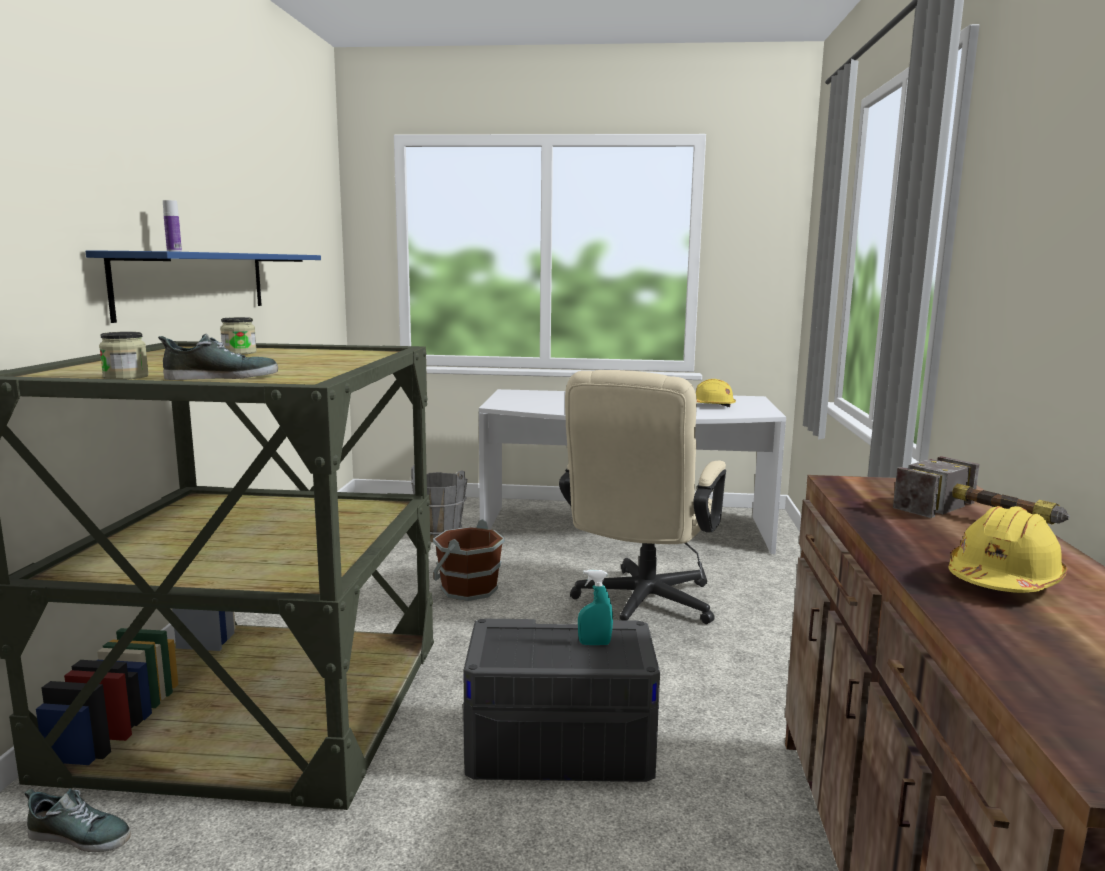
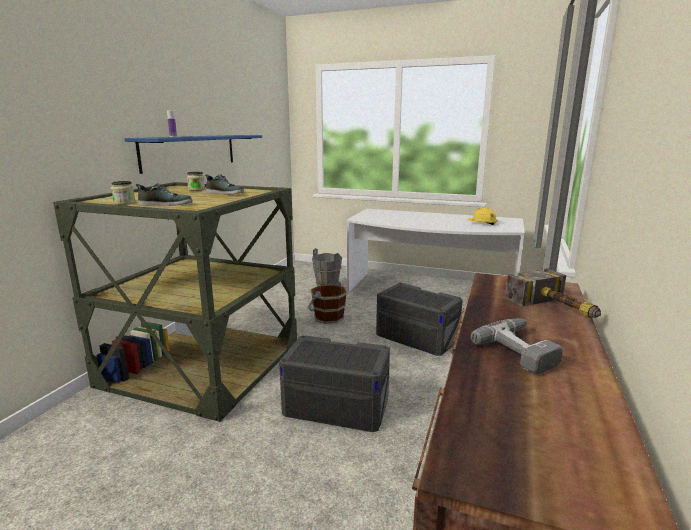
camera: 15 degrees right, 5 degrees up
(80, 835) = (105, 414): shoe -> shoe (225, 193)
(594, 643) = (354, 355): turquoise spray bottle -> none
(640, 607) = (416, 337): beige office chair -> grey storage box
(1003, 580) = (523, 350): yellow hard hat -> power drill

